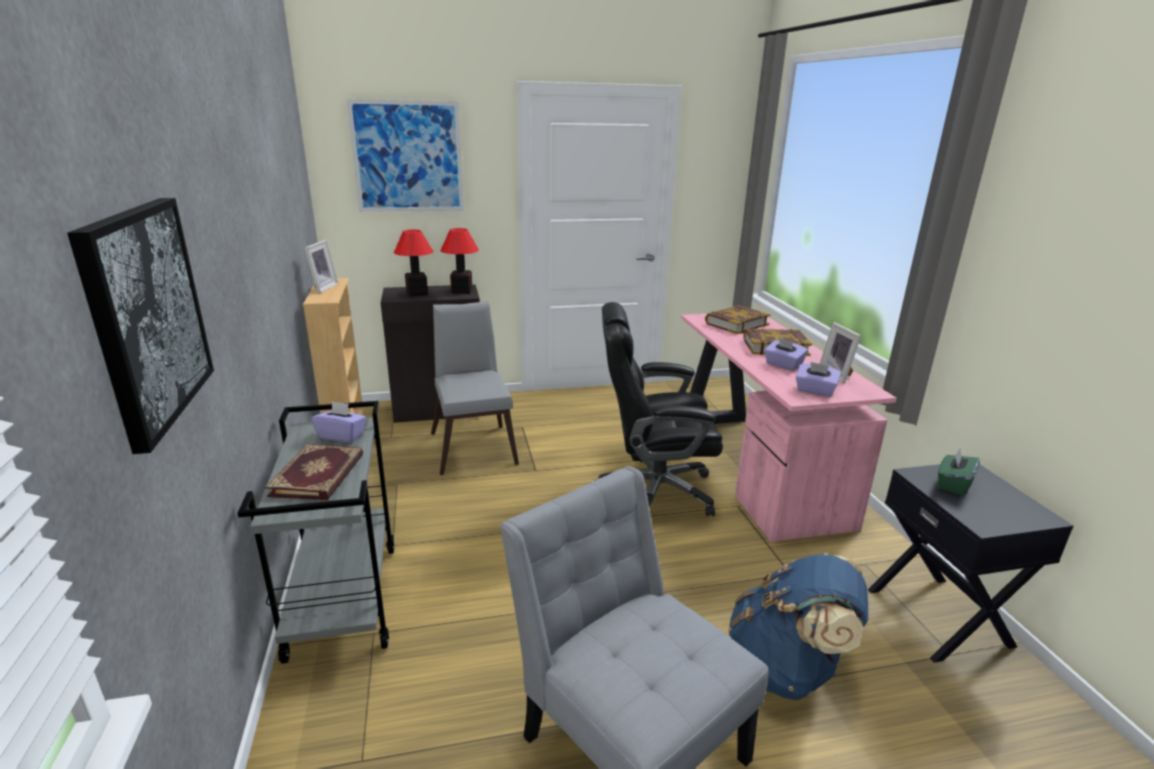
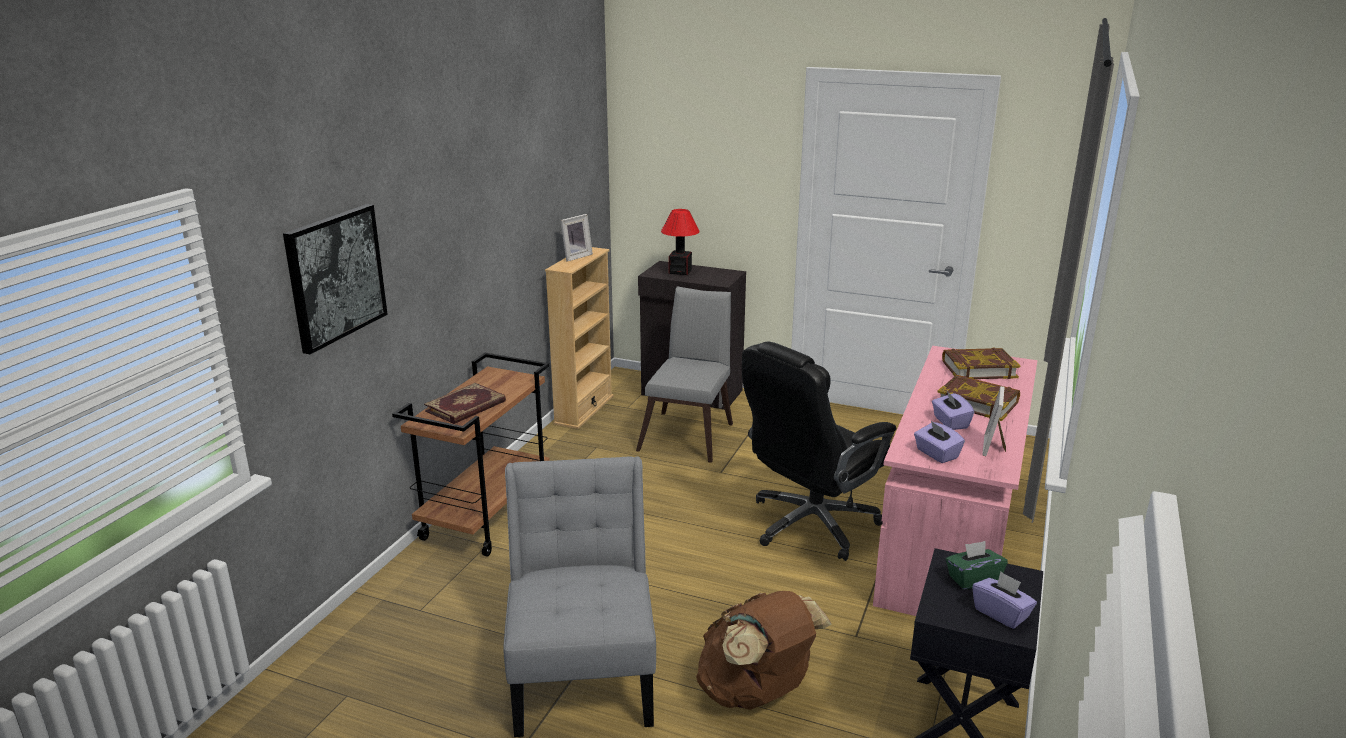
camera: 35 degrees right, 0 degrees up
(342, 435) = (507, 384): purple tissue box -> purple tissue box (1001, 613)
(343, 599) = (487, 516): grey cart -> brown cart
(408, 157) = (694, 137): picture -> none
(461, 290) = (723, 276): table lamp -> none
(653, 491) = (811, 524): black office chair -> black office chair turned 75 degrees counterclockwise
(787, 668) = (756, 693): blue backpack -> brown backpack

